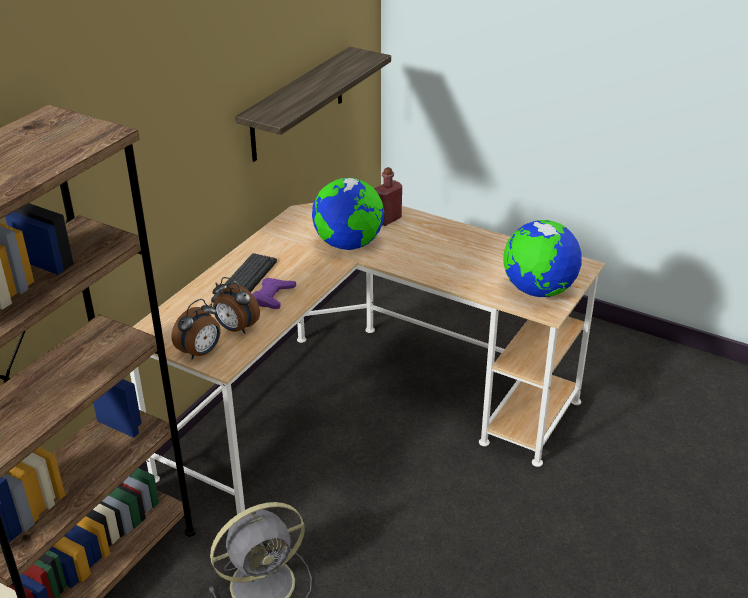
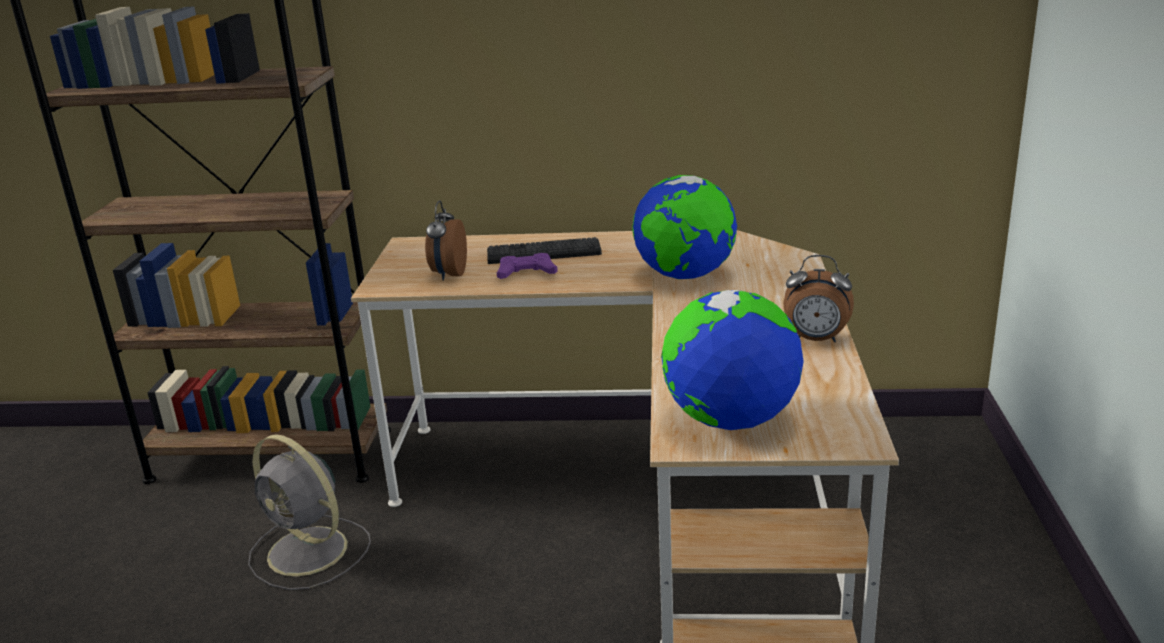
camera: 65 degrees right, 10 degrees down
(201, 352) = (392, 273): alarm clock -> alarm clock (816, 340)
(297, 104) = (777, 94): shelf -> none
(387, 219) = (777, 279): red bottle -> none

